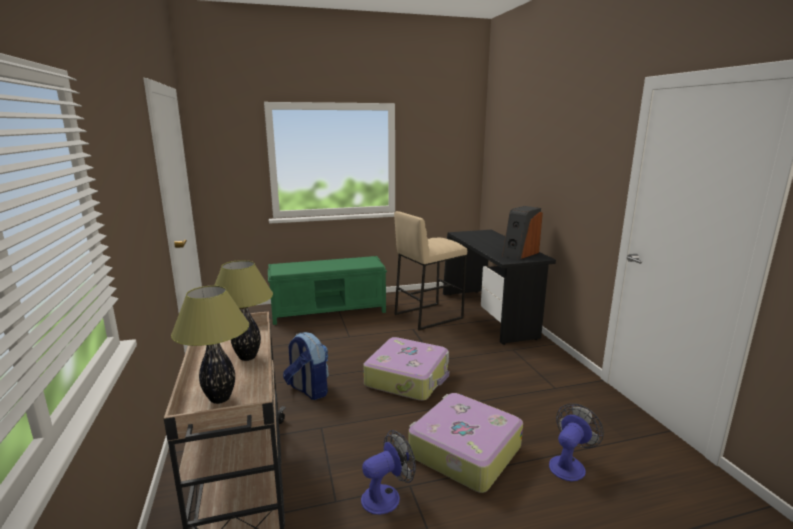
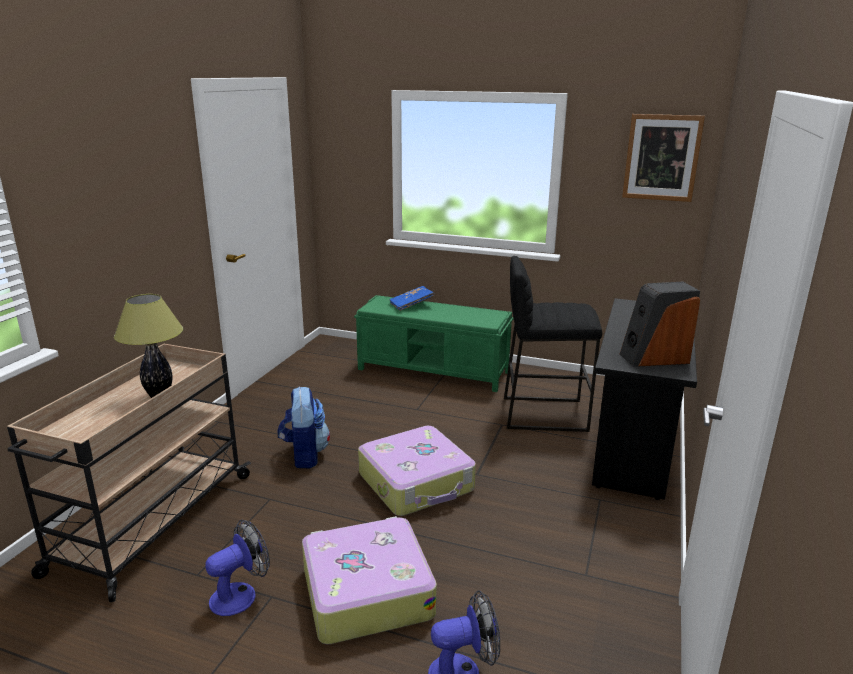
camera: 35 degrees right, 5 degrees up
(220, 399) = (84, 427): table lamp -> none
(306, 264) = (411, 305): none -> blue book
(387, 496) = (240, 594): fan -> fan turned 45 degrees counterclockwise
(428, 316) = (544, 413): beige stool -> black stool
(454, 142) = (662, 157): none -> picture

